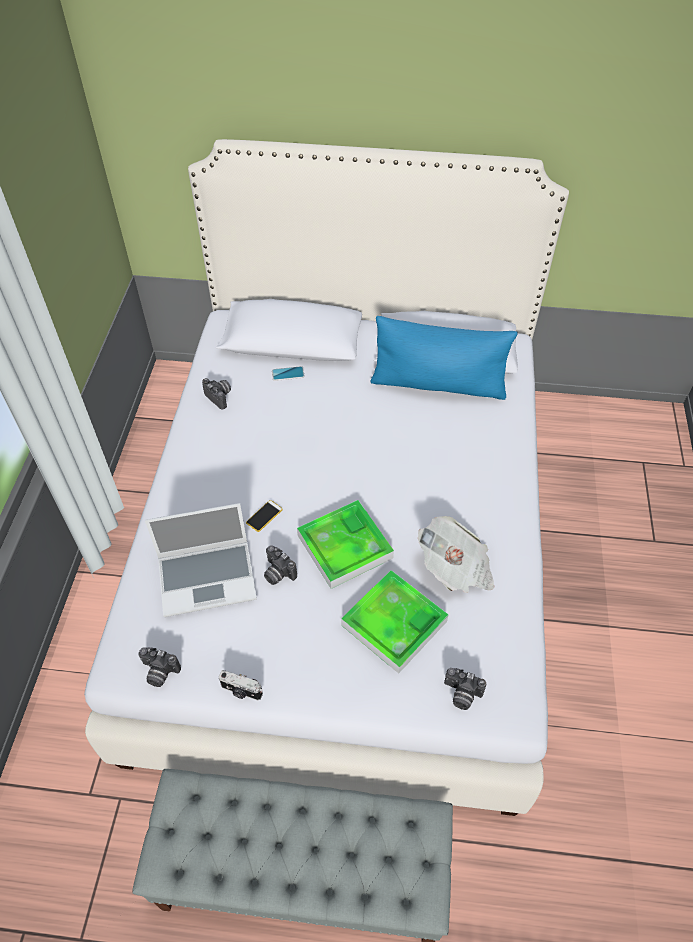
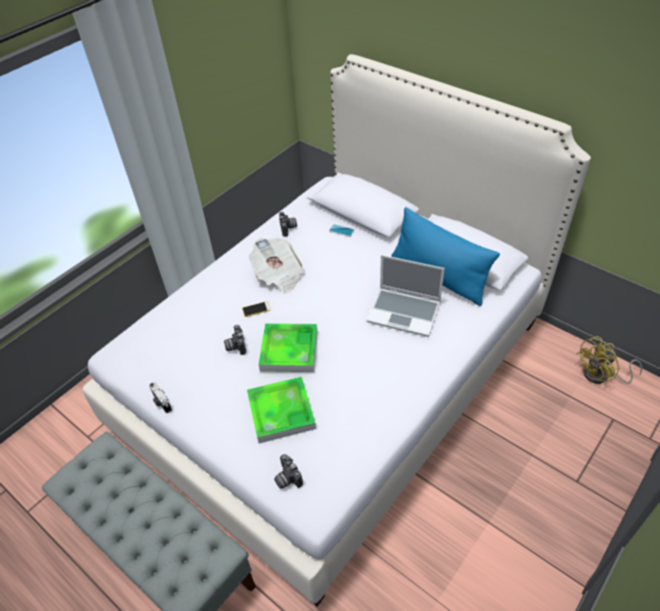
camera: 35 degrees right, 5 degrees down
(159, 673) = (128, 369): camera -> none
(208, 577) = (195, 329): laptop -> laptop (405, 312)
(455, 568) = (350, 399): newspaper -> newspaper (279, 275)
(605, 423) = (601, 376): none -> yellow fan

